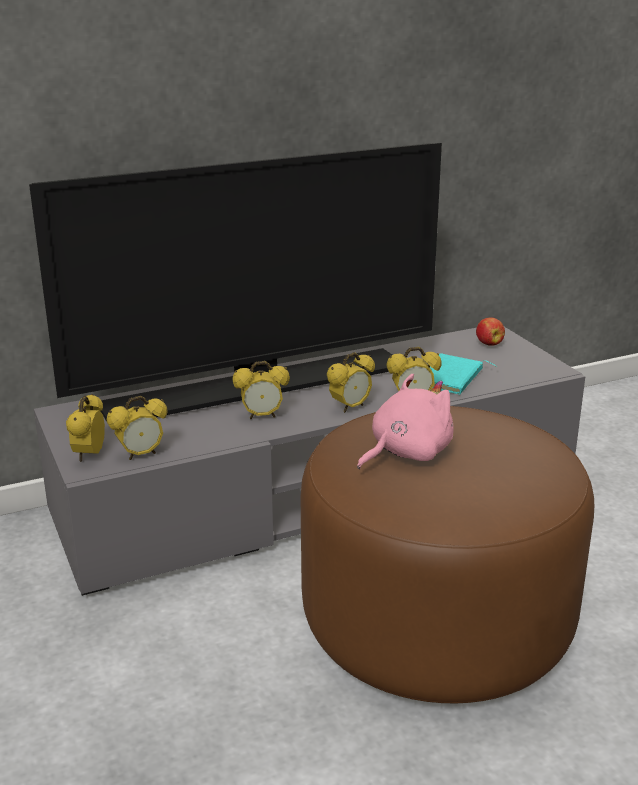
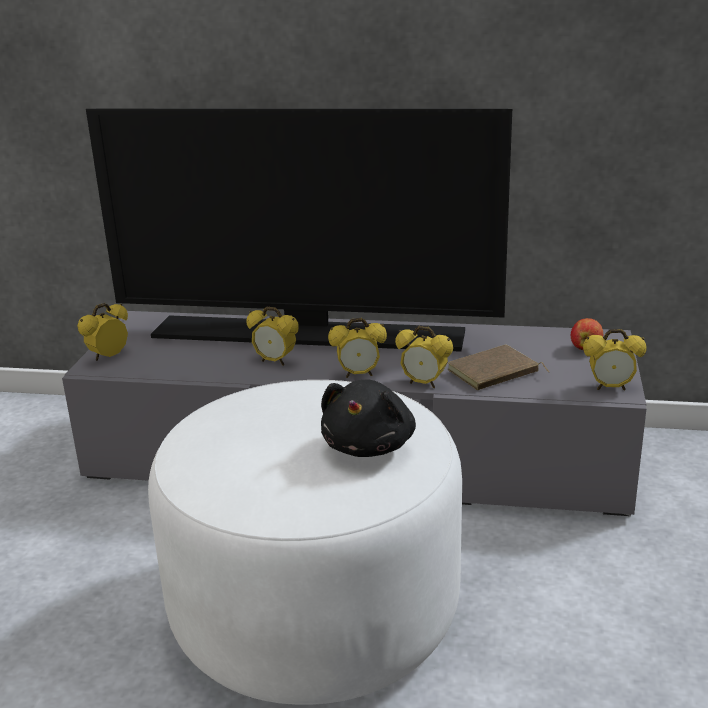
camera: 35 degrees right, 0 degrees up
(141, 454) = (142, 367): alarm clock -> alarm clock (610, 387)
(406, 453) = (268, 421): pink plush toy -> none
(437, 622) = (316, 612): brown ottoman -> white ottoman
(452, 379) = (494, 373): turquoise book -> brown book
(510, 446) = (370, 446): none -> black plush toy

